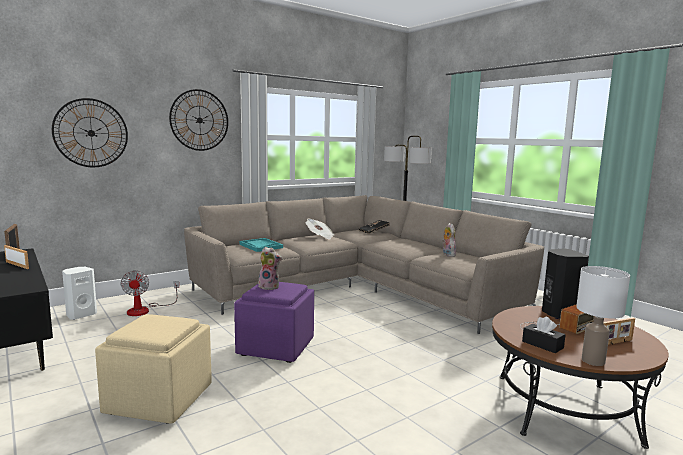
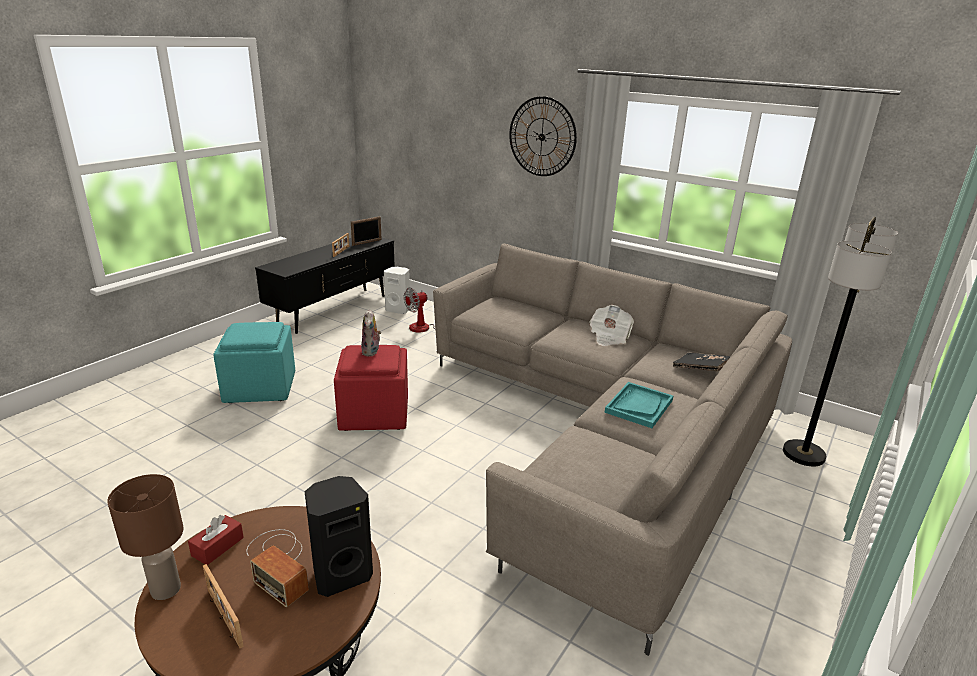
camera: 70 degrees right, 15 degrees up
(91, 133) = (442, 142): wall clock -> none
(159, 399) = (261, 388): beige ottoman -> turquoise ottoman
(260, 246) = (514, 314): turquoise tray -> turquoise tray (639, 406)
(275, 347) = (374, 414): purple ottoman -> red ottoman
(447, 254) = (611, 451): plush toy -> none
(542, 345) = (217, 546): black tissue box -> red tissue box
(592, 361) = (165, 588): white table lamp -> brown table lamp

